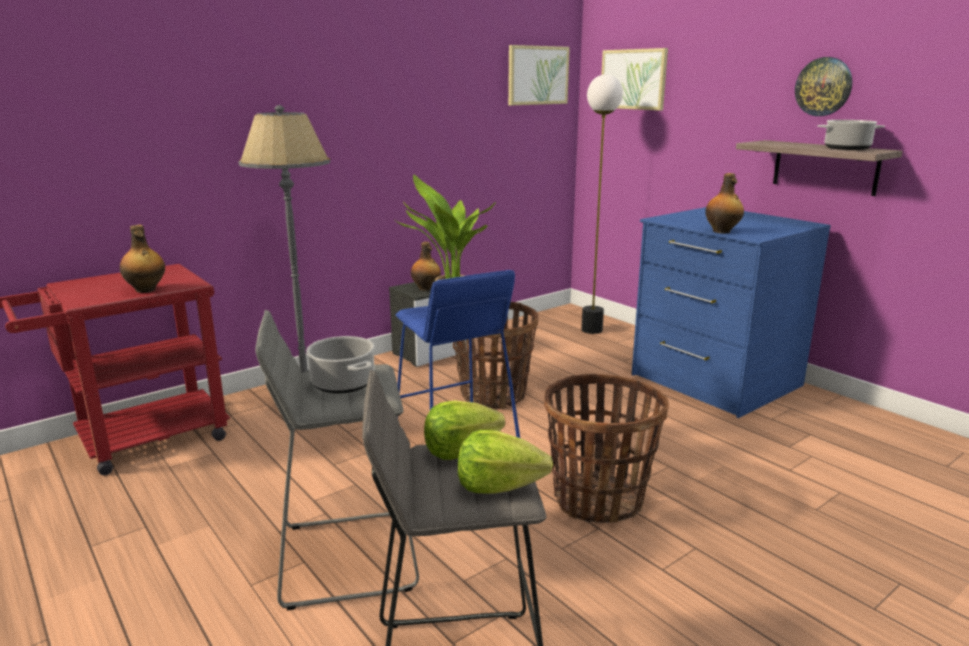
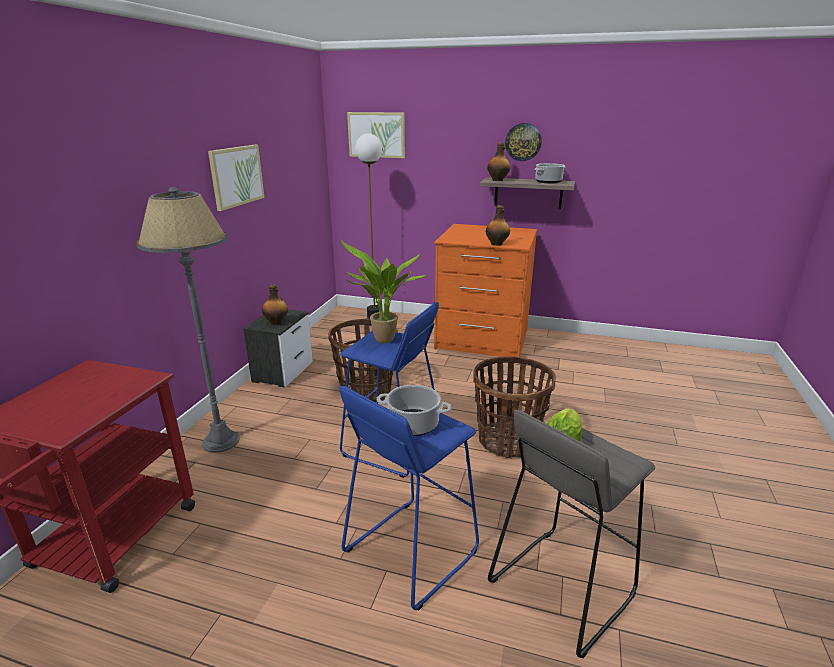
camera: 35 degrees left, 5 degrees up
(146, 290) = (111, 398): bottle -> bottle (498, 180)
(347, 556) = (410, 551): grey stool -> blue stool
(498, 486) = (617, 457): lettuce -> none
(537, 75) = (304, 133): picture -> picture (236, 176)
(714, 381) = (482, 339): blue dresser -> orange dresser

